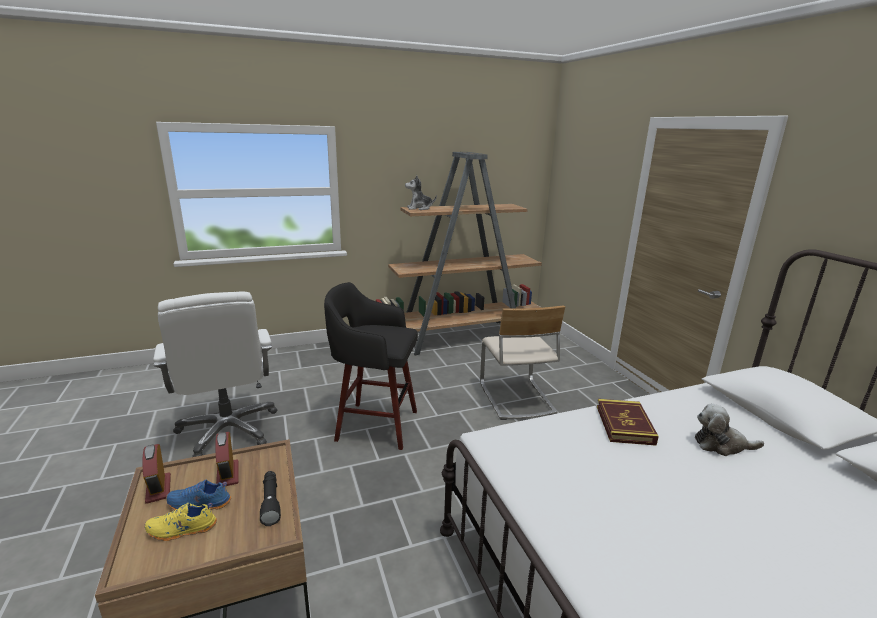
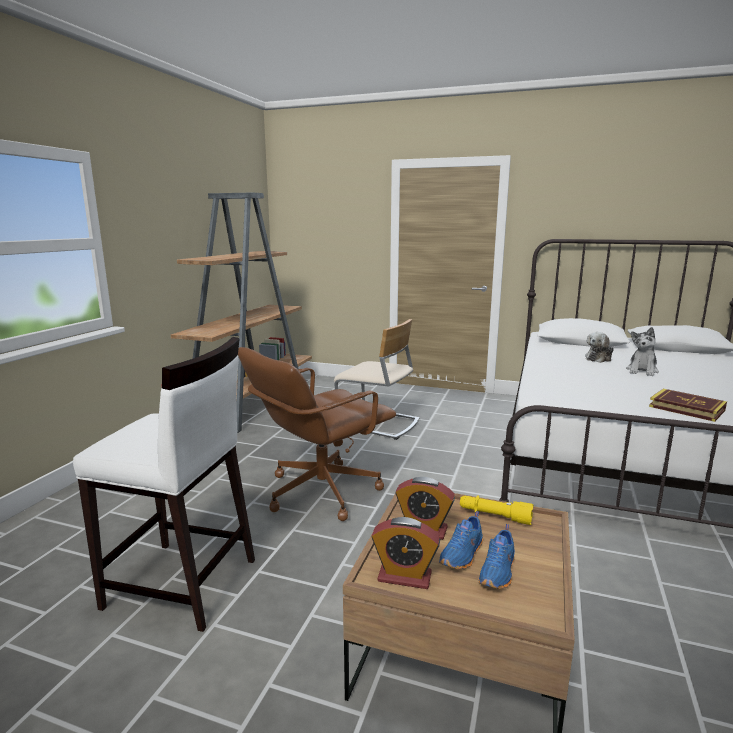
camera: 50 degrees left, 5 degrees down
(182, 530) = (498, 572): yellow shoe -> blue shoe
(228, 430) = (182, 584): white office chair -> white stool
(271, 502) = (494, 516): black flashlight -> yellow flashlight
(374, 425) = (320, 491): black stool -> brown office chair
(419, 208) = (202, 258): plush toy -> plush toy (642, 371)
(624, 425) = (558, 367): book -> book (686, 408)

